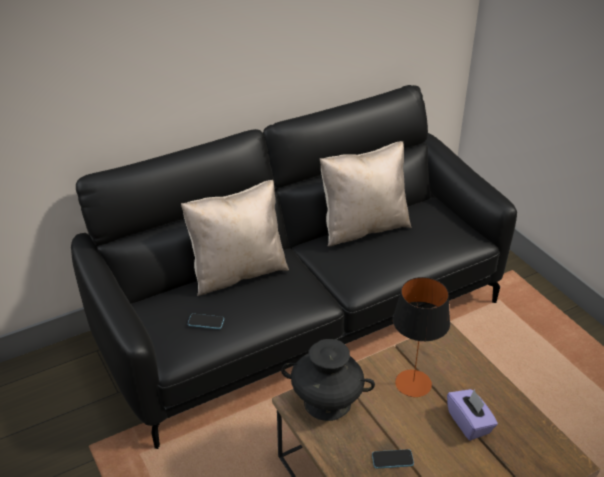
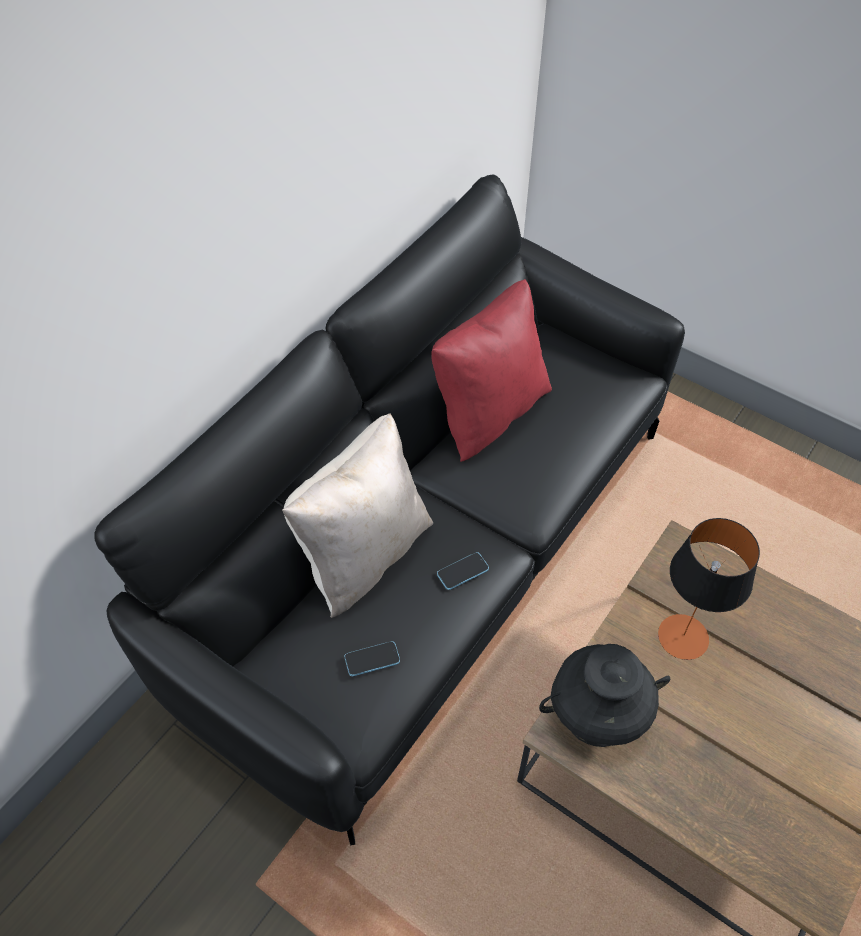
camera: 25 degrees left, 15 degrees up
(363, 227) = (489, 412): beige pillow -> red pillow
(392, 460) = (725, 767): phone -> phone (463, 572)
(469, 423) = (780, 668): purple tissue box -> none

